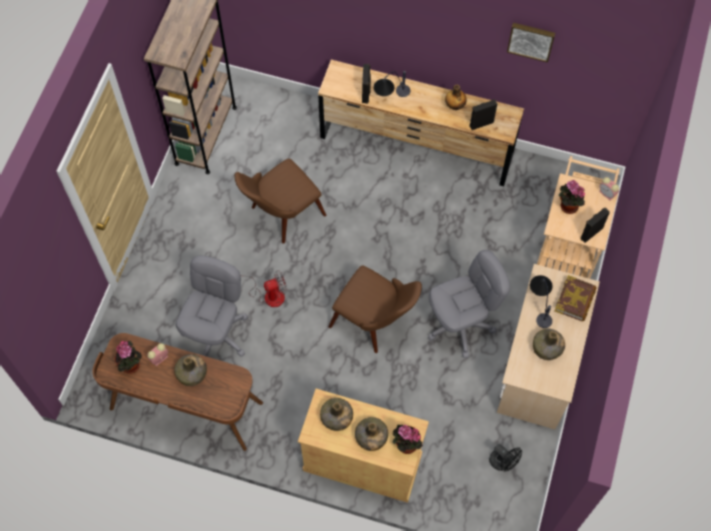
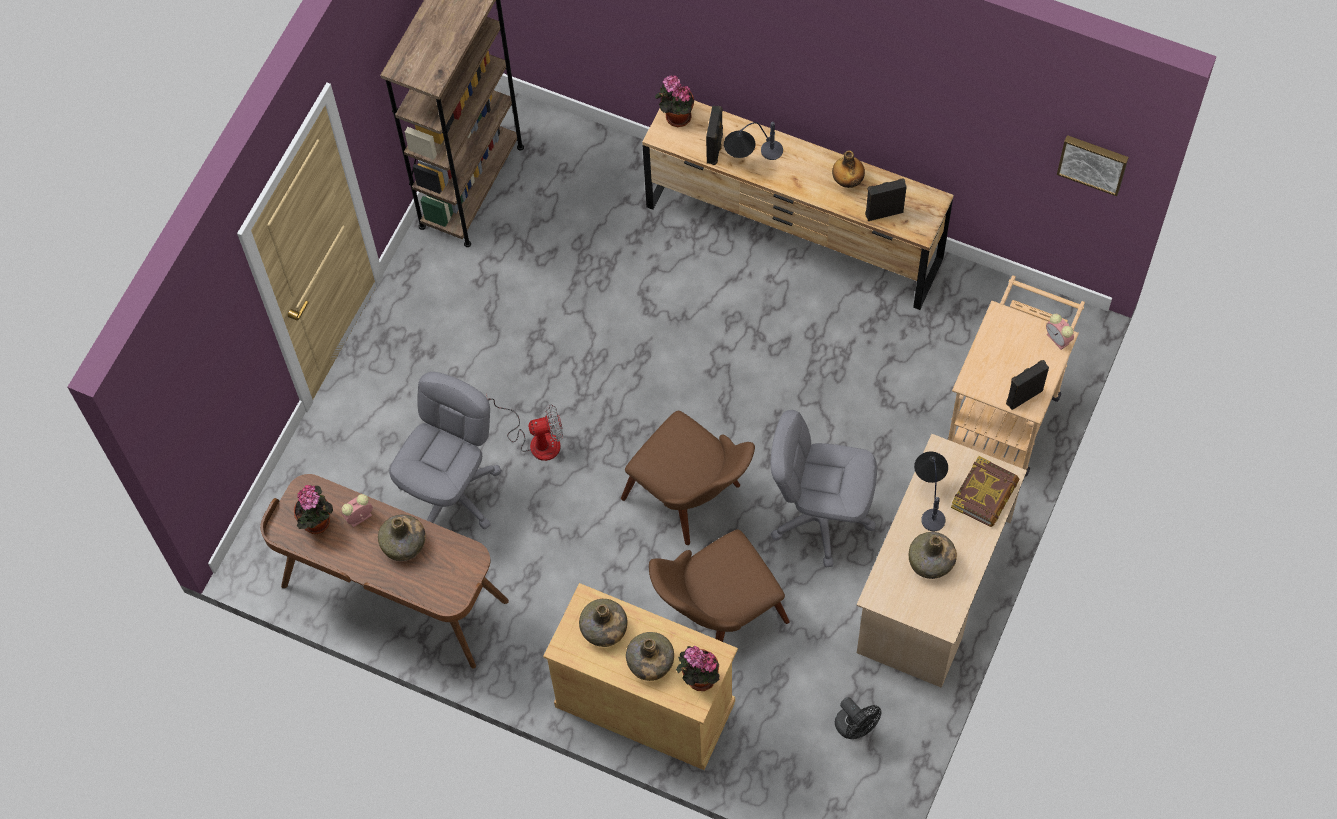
camera: 10 degrees right, 0 degrees up
(280, 216) = (570, 322): brown chair -> brown chair (715, 615)
(460, 325) = (821, 517): grey office chair -> grey office chair turned 150 degrees counterclockwise
(531, 40) = (957, 98): picture -> picture (1093, 162)
(567, 206) = (994, 352): potted plant -> potted plant (675, 117)

